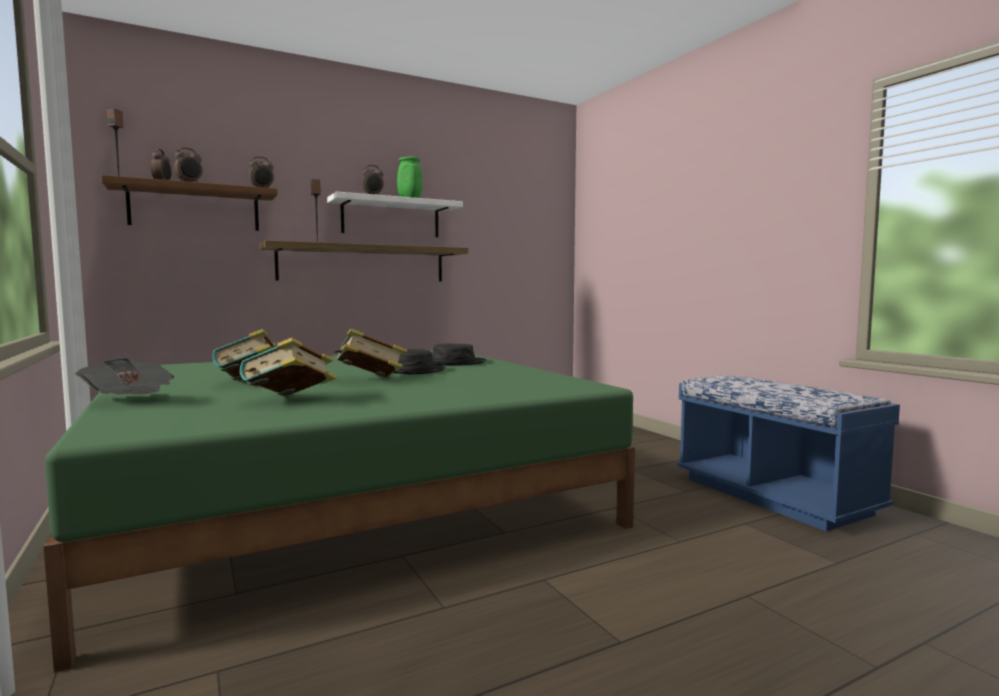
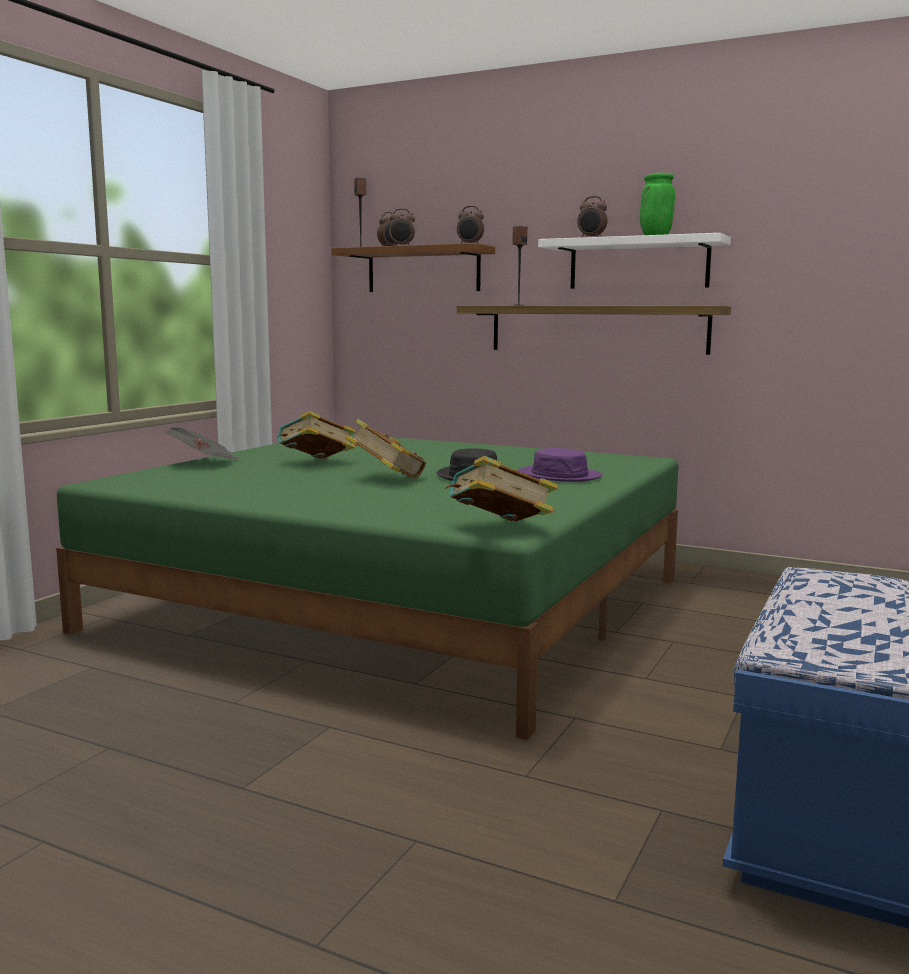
camera: 55 degrees right, 5 degrees up
(290, 401) = (257, 483): book -> book (499, 528)
(453, 362) = (559, 475): black hat -> purple hat

